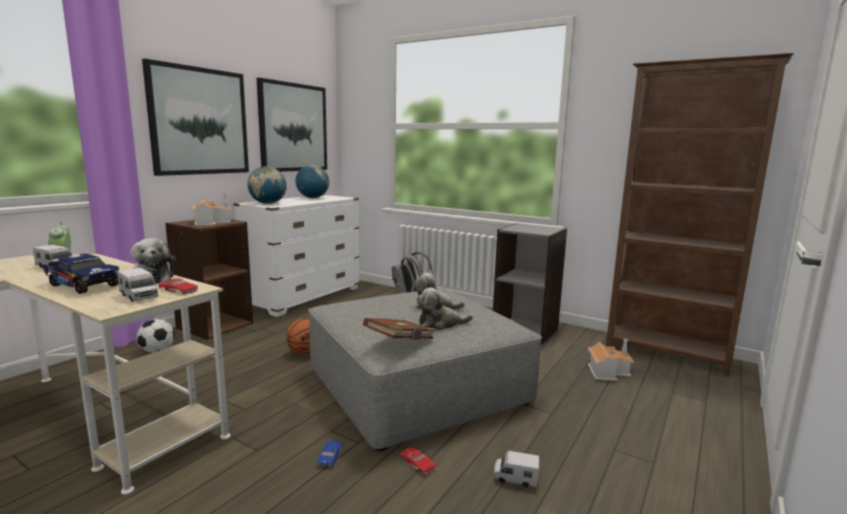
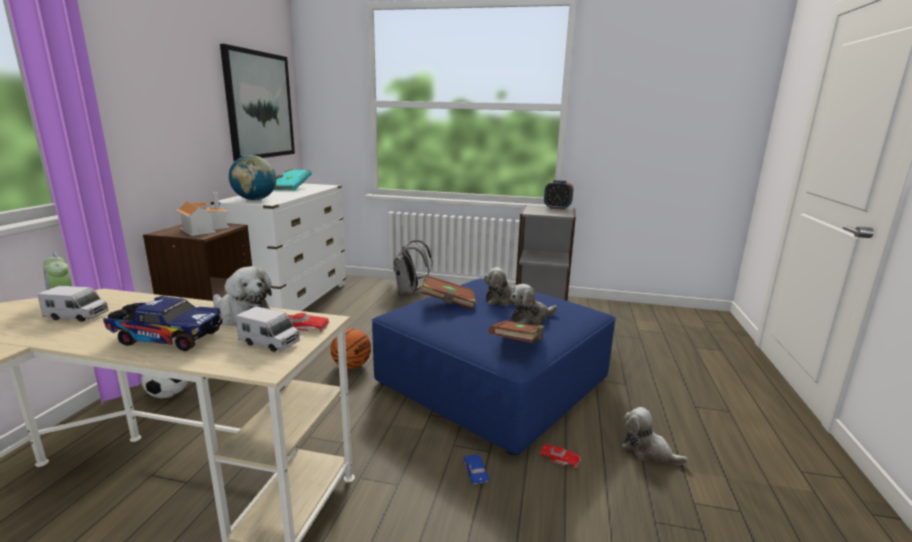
camera: 20 degrees left, 5 degrees up
(199, 121) = (166, 101): picture -> none
(312, 198) = (291, 188): globe -> turquoise book
(380, 302) = (448, 303): none -> brown book
(418, 385) = (494, 380): grey ottoman -> blue ottoman
(515, 478) = (647, 451): toy truck -> plush toy
(546, 227) = (557, 208): none -> alarm clock
(608, 371) = (635, 336): toy house -> none
(667, 354) = (665, 313): brown bookcase -> none

